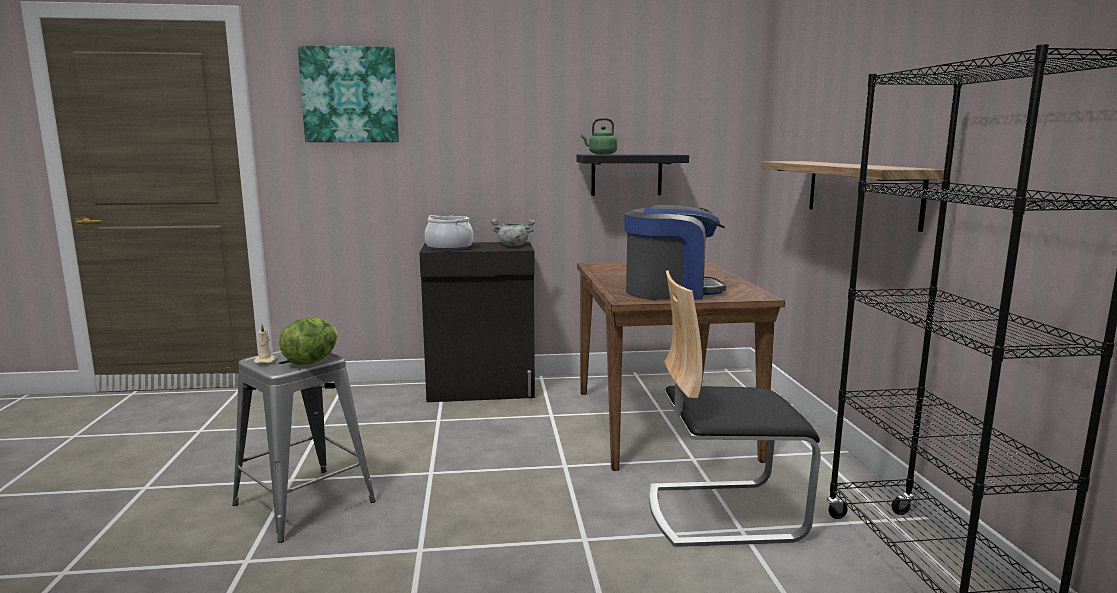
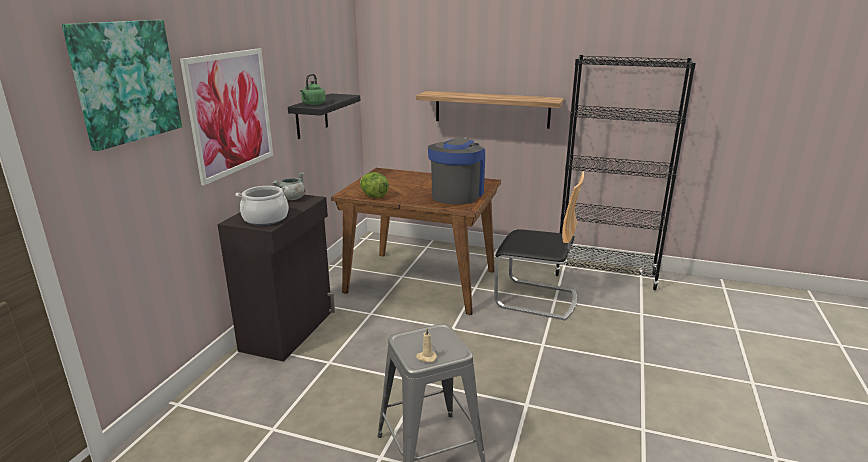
camera: 65 degrees left, 10 degrees up
(311, 361) = (445, 336): lettuce -> lettuce (374, 196)
(476, 143) = (231, 113): none -> picture
(722, 511) = (536, 299): chair -> chair turned 90 degrees counterclockwise

